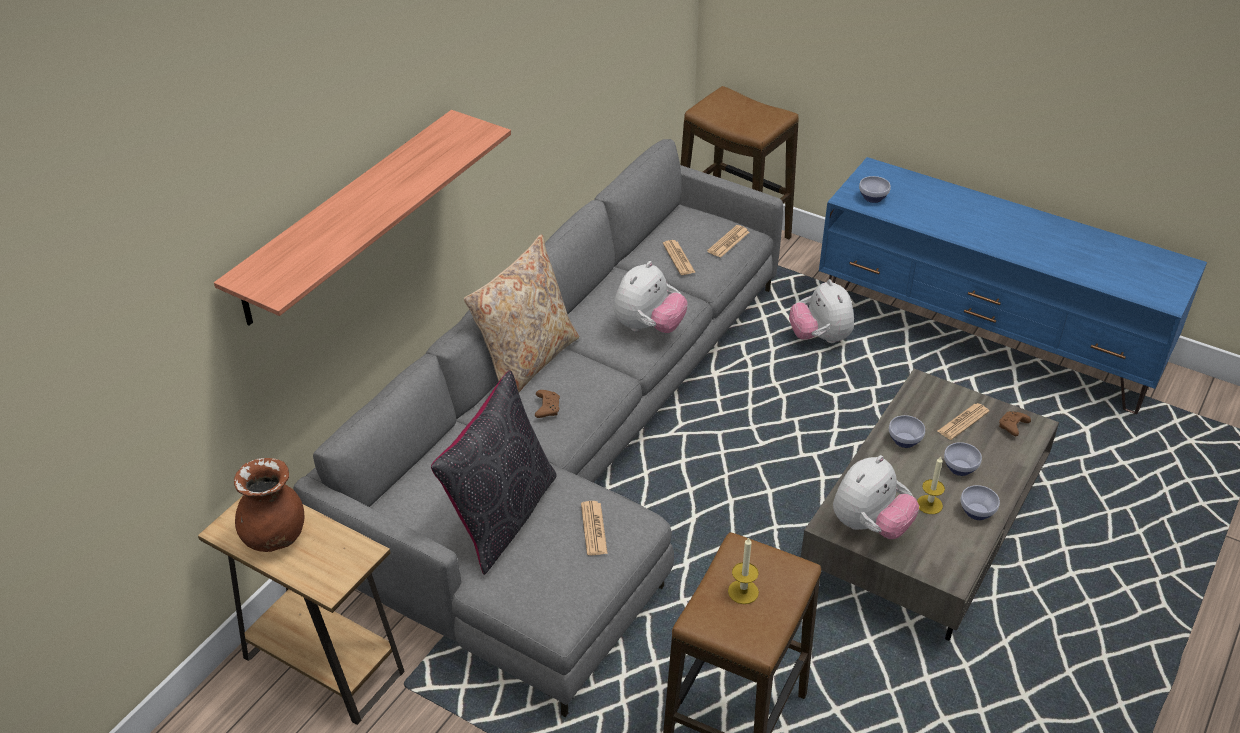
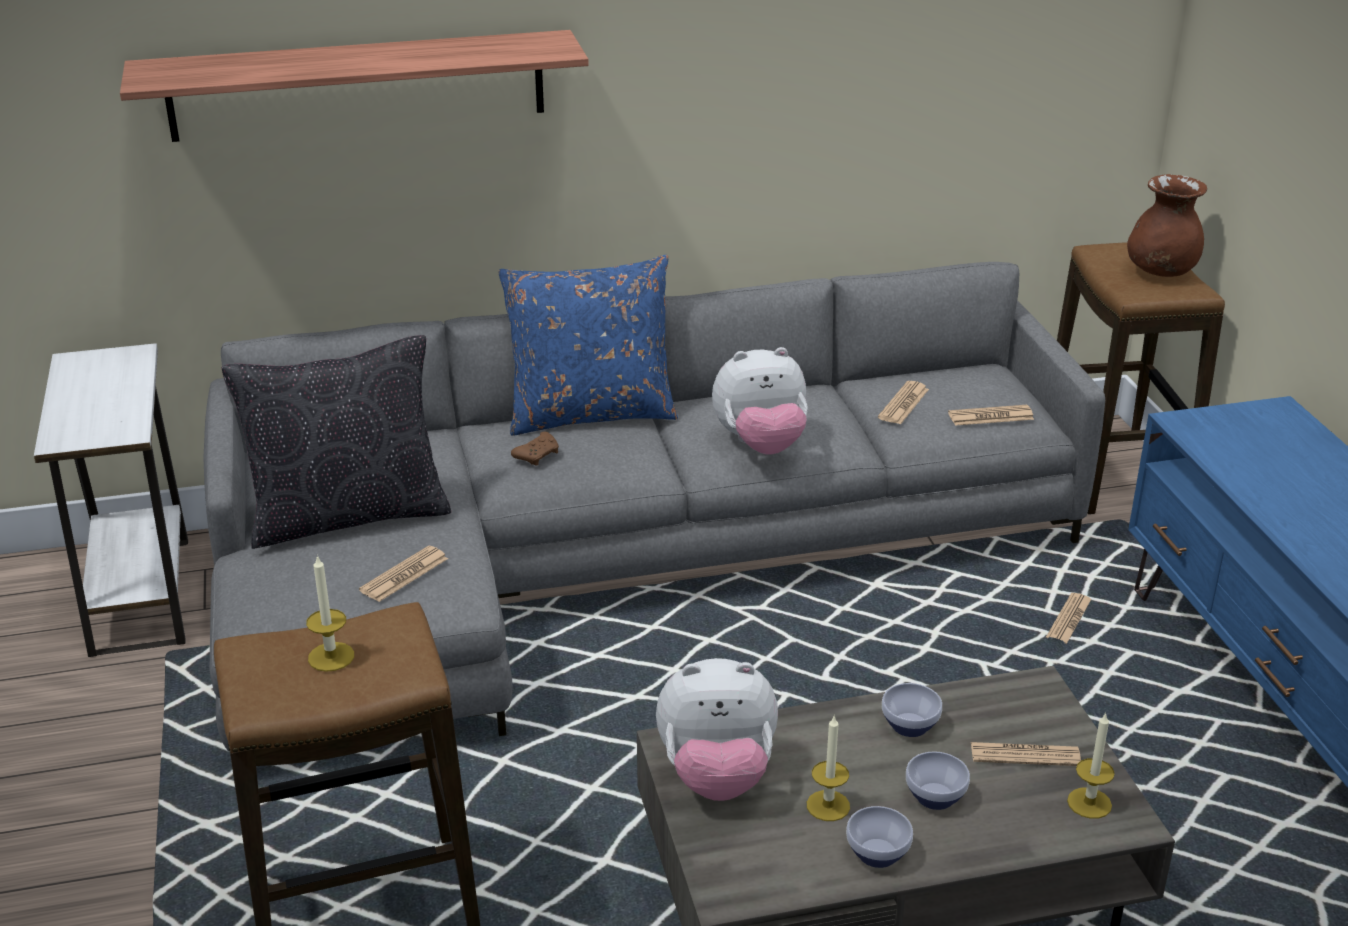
camera: 45 degrees right, 10 degrees down
(275, 537) = (93, 385): brown vase -> brown vase (1160, 272)
(323, 665) = (140, 596): brown side table -> white side table
(526, 362) = (591, 413): beige pillow -> blue pillow
(820, 338) = (1070, 621): plush toy -> newspaper
(873, 198) = (1223, 437): bowl -> none
(1012, 427) = (1089, 803): brown game controller -> candle

